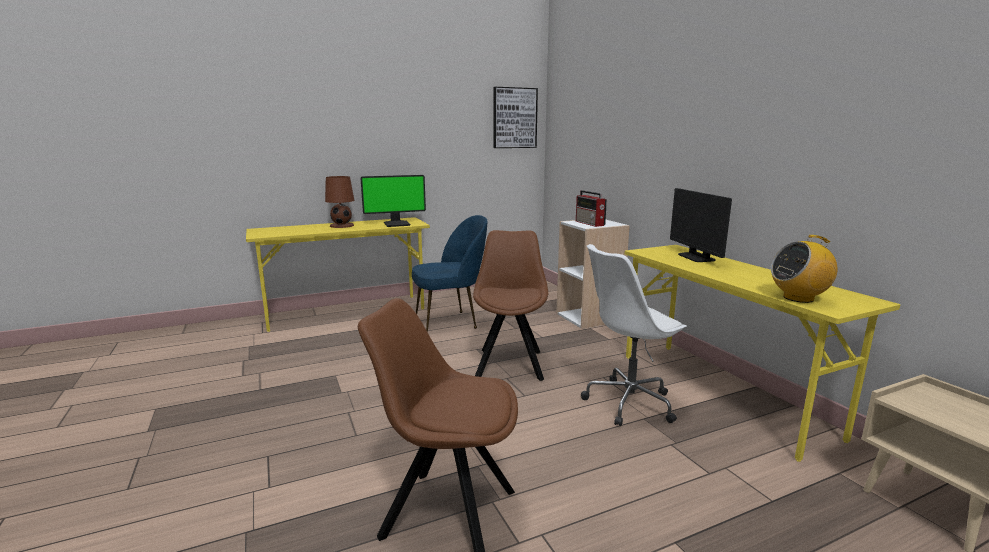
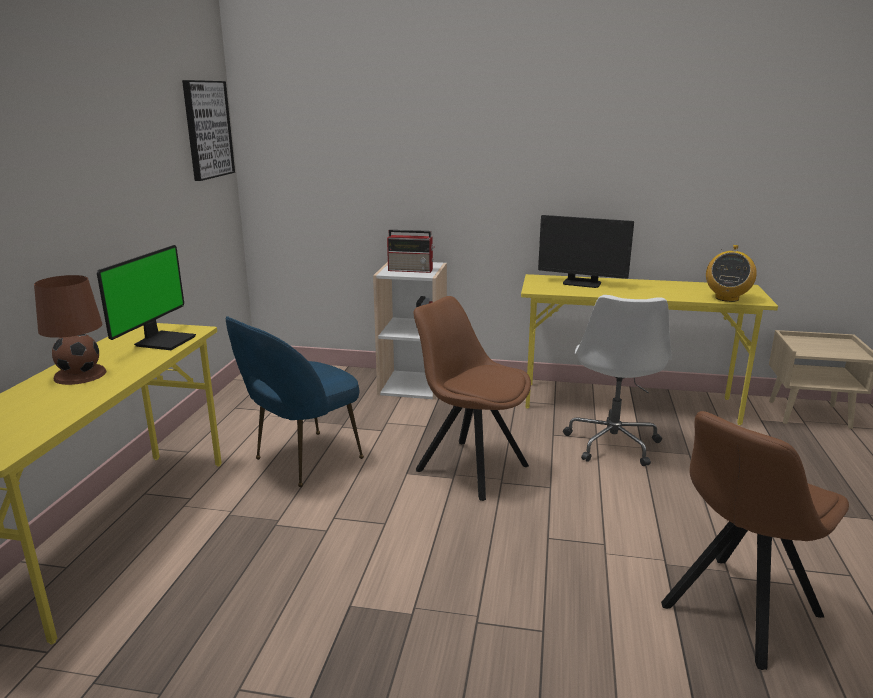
camera: 55 degrees left, 5 degrees up
(451, 322) = (301, 462): blue chair -> blue chair turned 150 degrees counterclockwise

